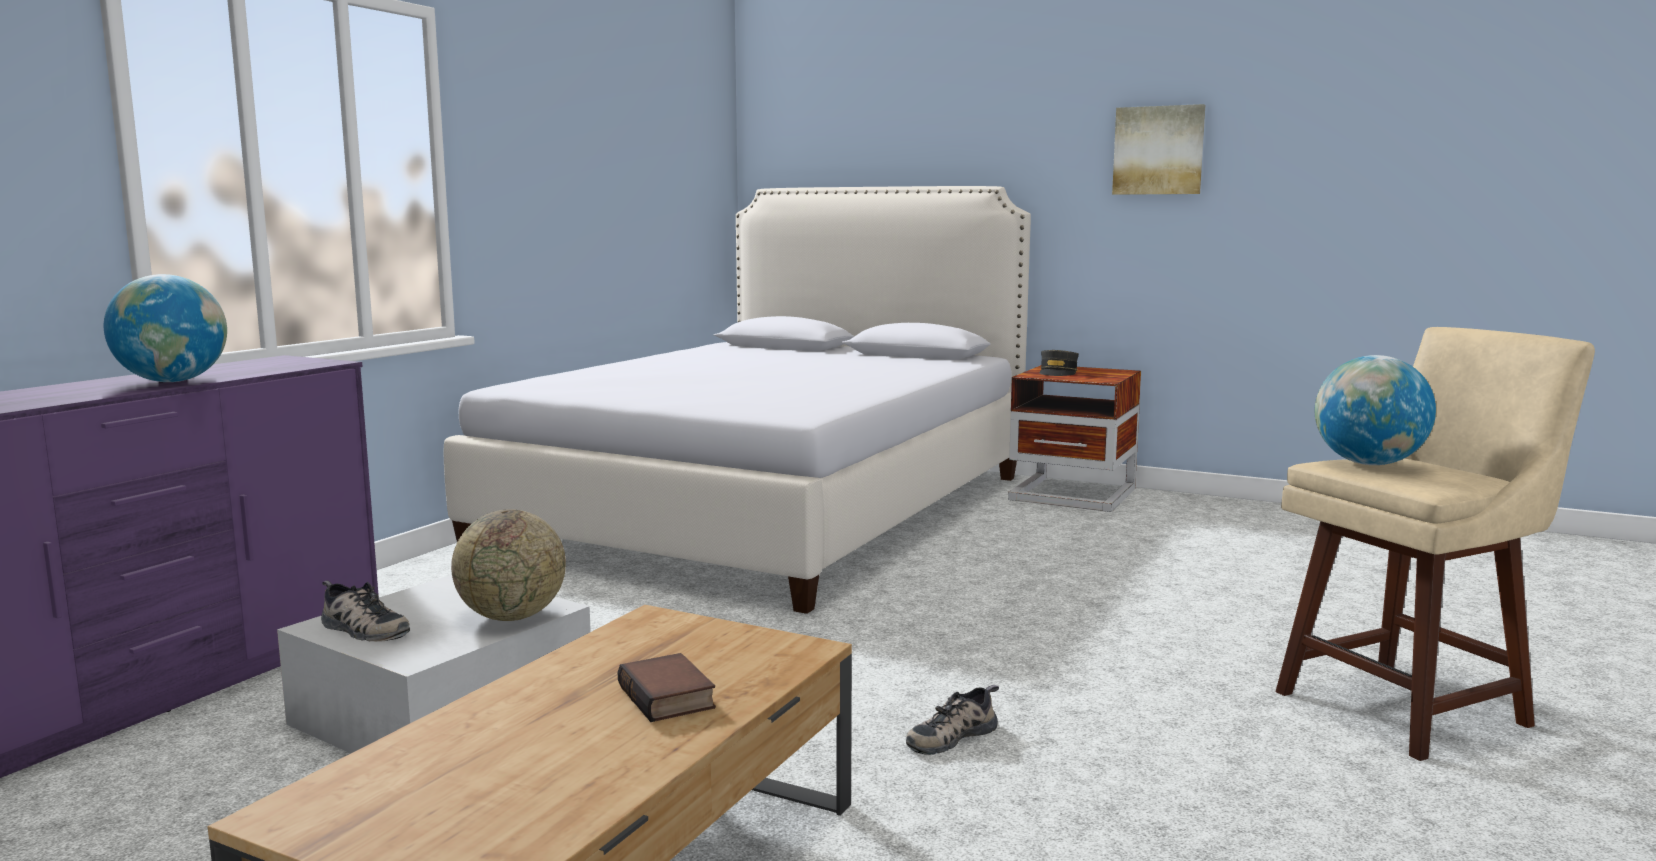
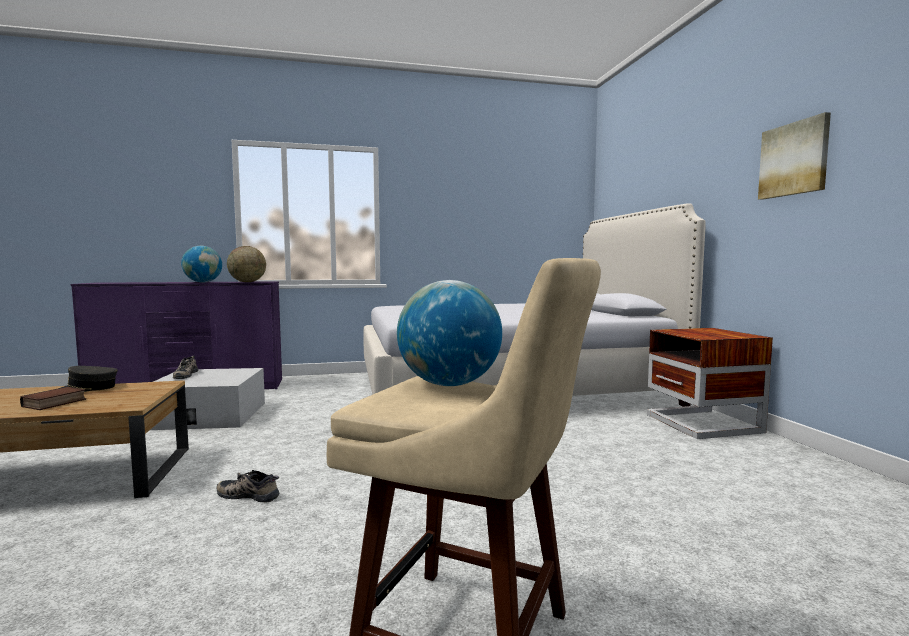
camera: 50 degrees right, 5 degrees down
(512, 617) = (214, 382): globe -> globe (247, 282)
(1058, 373) = (694, 331): grey cap -> grey cap (88, 388)

